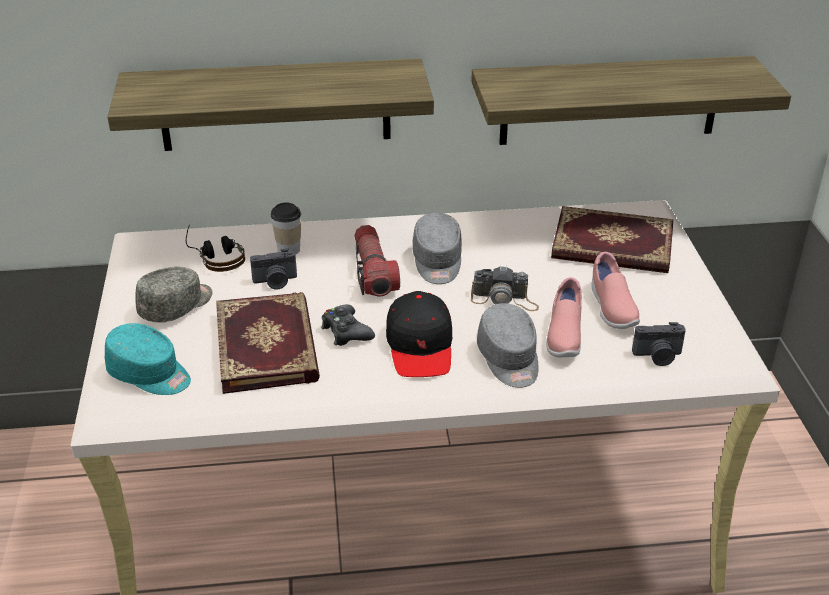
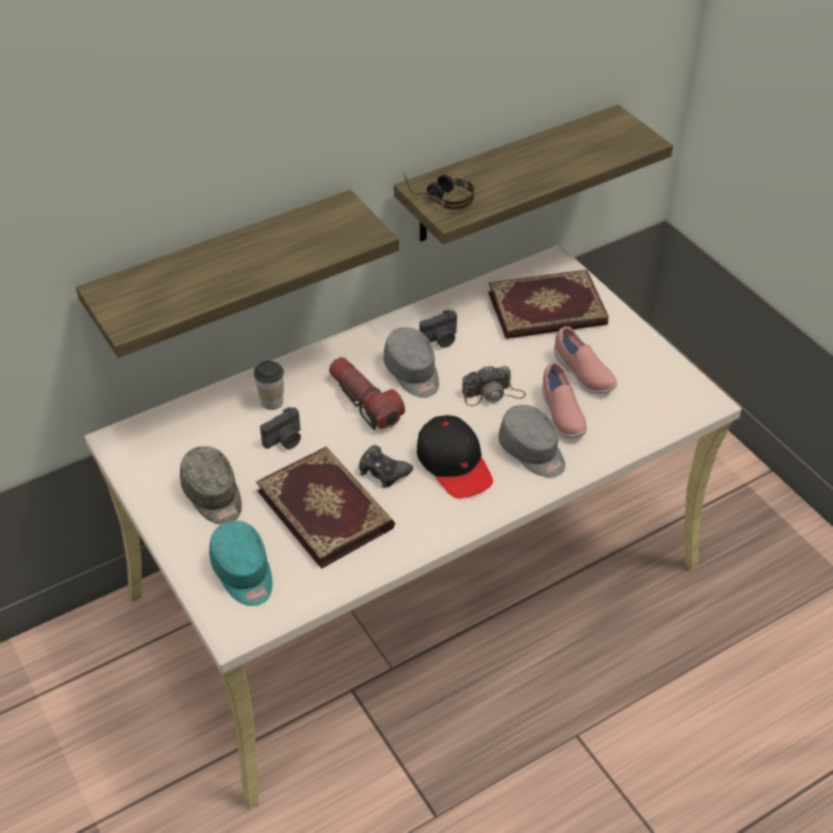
camera: 25 degrees left, 10 degrees up
(150, 374) = (243, 573): turquoise cap -> turquoise cap turned 60 degrees clockwise
(177, 306) = (213, 496): grey cap -> grey cap turned 135 degrees clockwise
(216, 256) = (209, 431): headphones -> headphones (439, 196)
(658, 356) = (643, 409): camera -> camera (440, 340)

